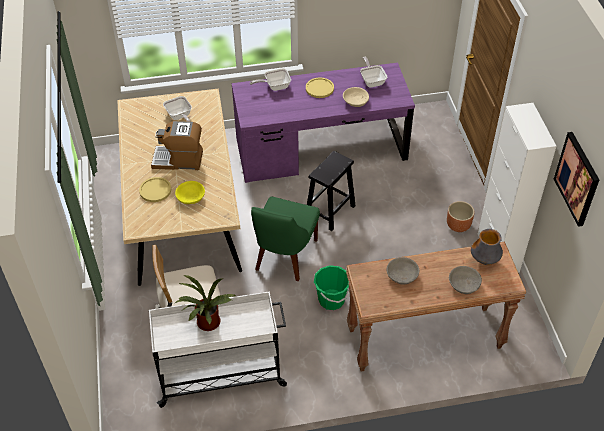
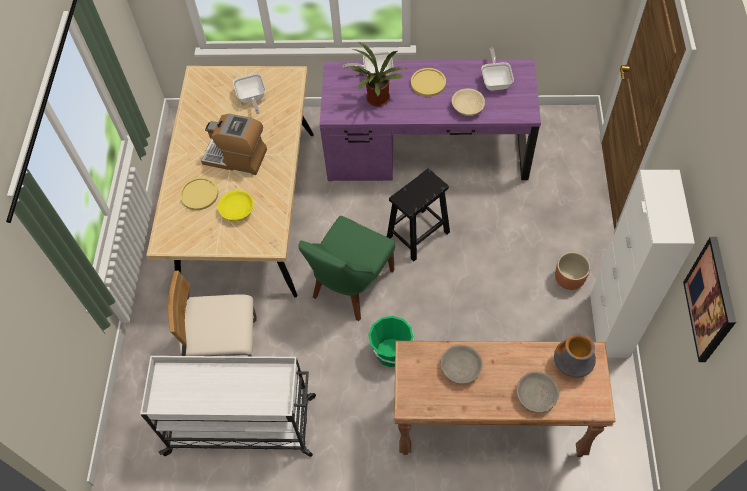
camera: 15 degrees right, 10 degrees up
(207, 324) = (216, 385): potted plant -> potted plant (377, 100)

